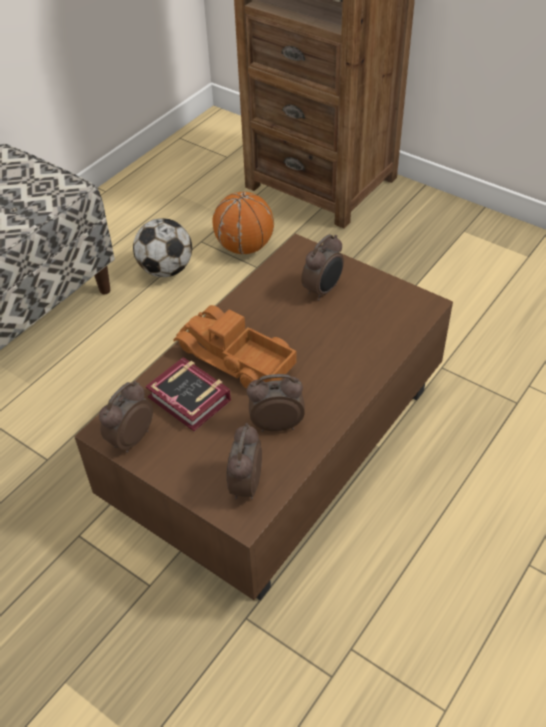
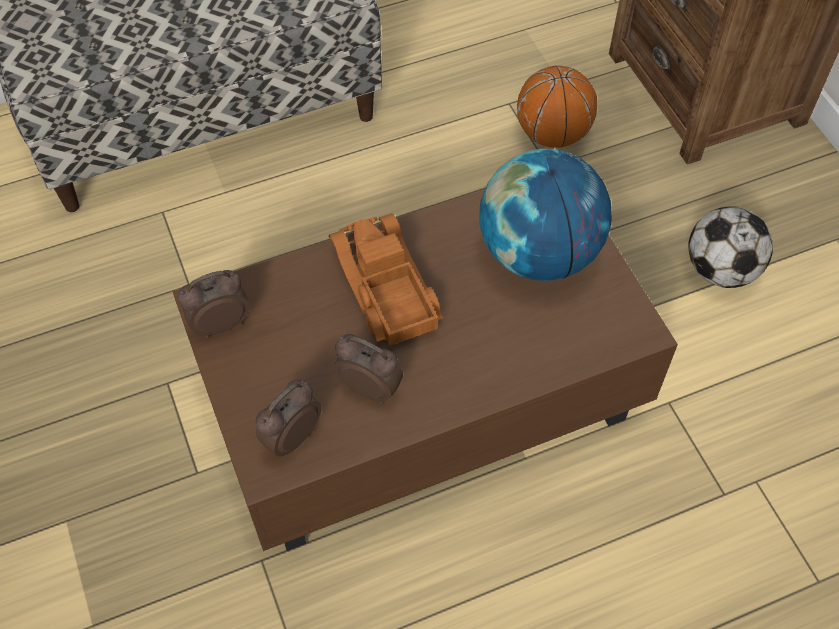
camera: 30 degrees right, 10 degrees up
(166, 270) = (446, 122): football -> football (720, 270)
(190, 402) = (304, 314): book -> none
(323, 290) = (539, 253): alarm clock -> globe

